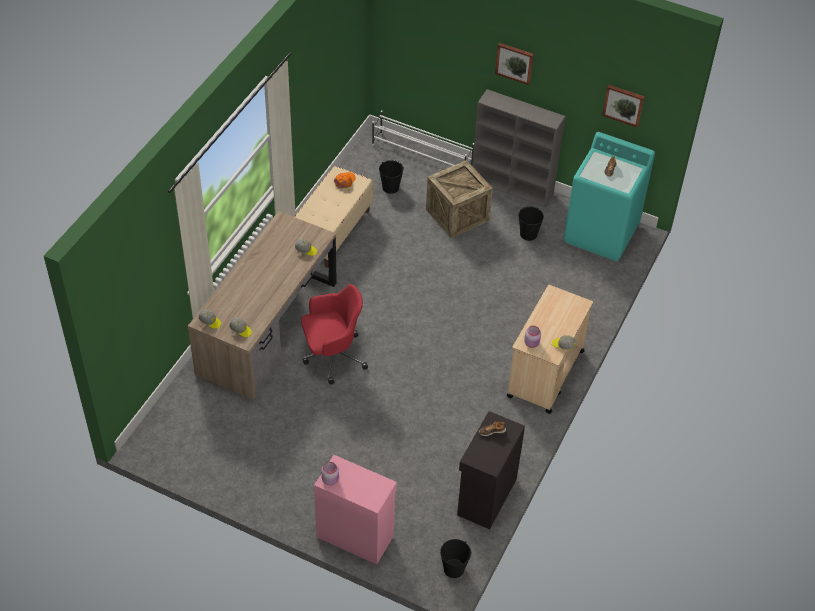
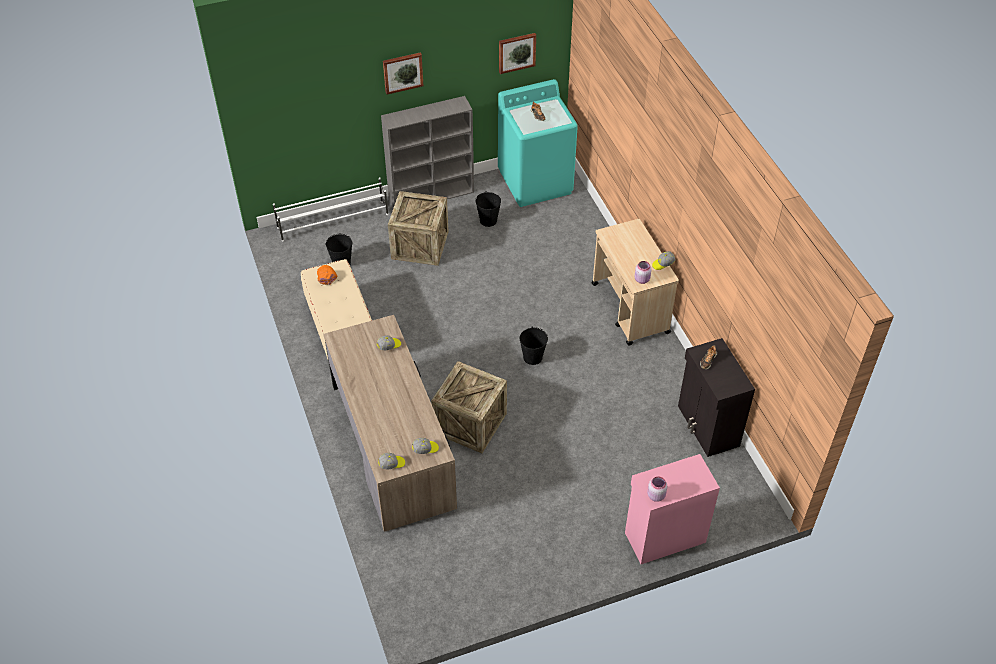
camera: 45 degrees left, 0 degrees up
(332, 356) = (470, 423): red office chair -> crate
(453, 568) = (755, 495): black bucket -> black bucket (532, 357)

